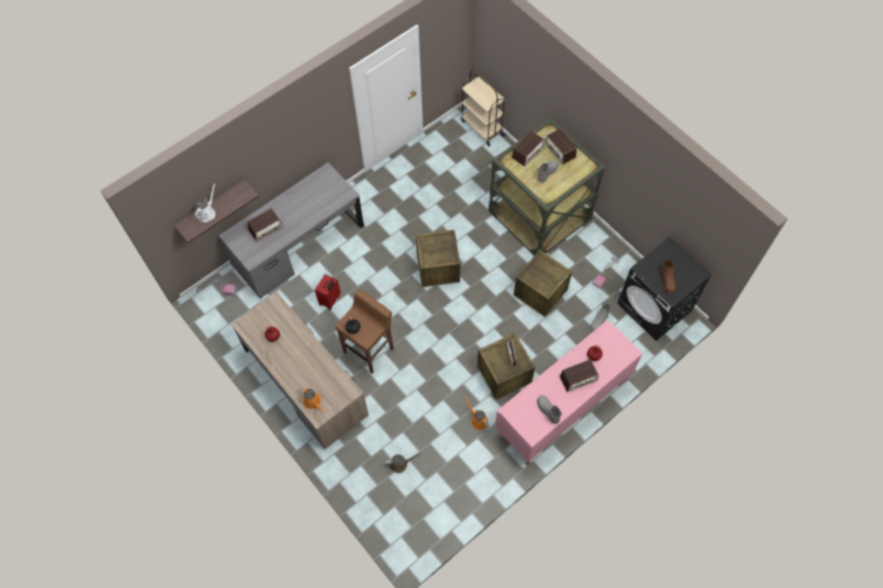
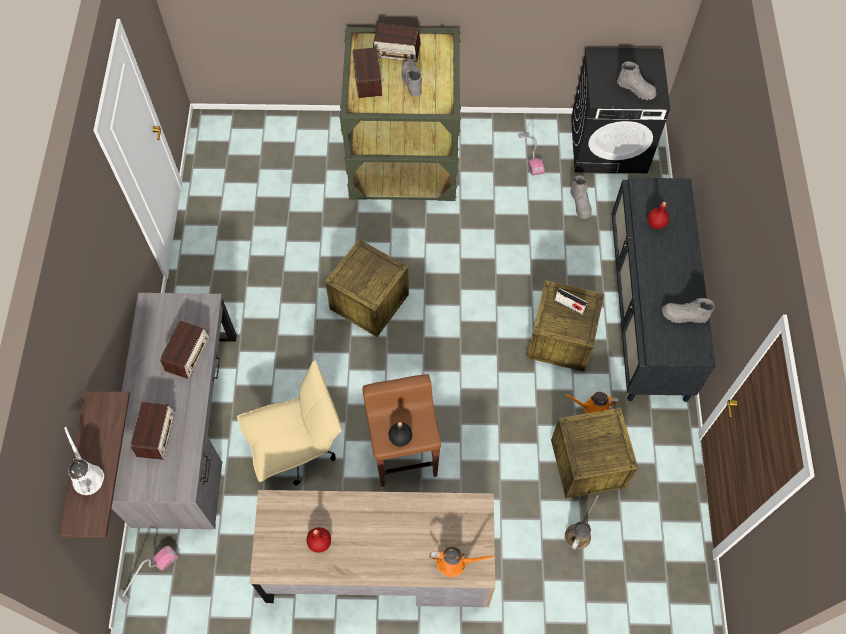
camera: 50 degrees left, 0 degrees up
(330, 300) = (297, 448): red suitcase -> beige office chair
(482, 127) = (240, 124): beige cart -> none
(540, 292) = (496, 229): crate -> crate (588, 463)
(562, 405) = (646, 312): pink cabinet -> black cabinet
(578, 378) = (670, 257): radio -> radio (187, 353)
(667, 281) = (636, 89): brown boot -> grey boot

